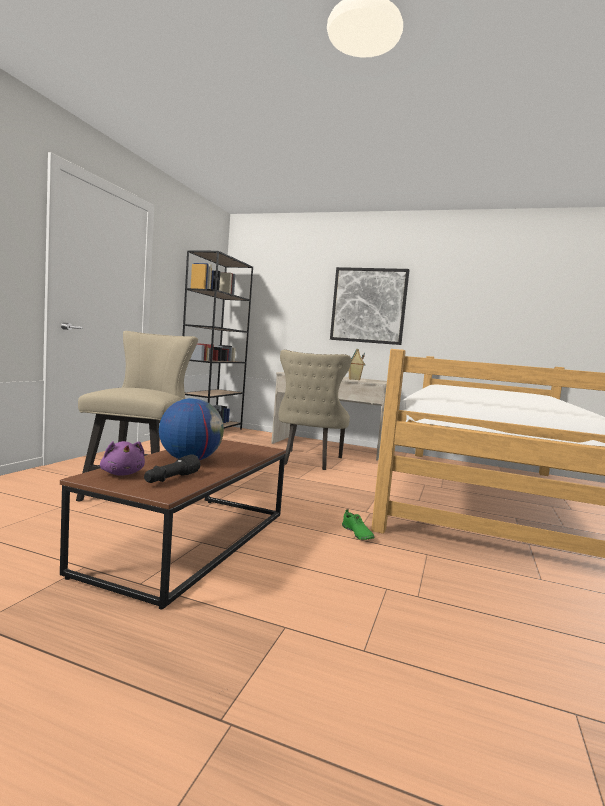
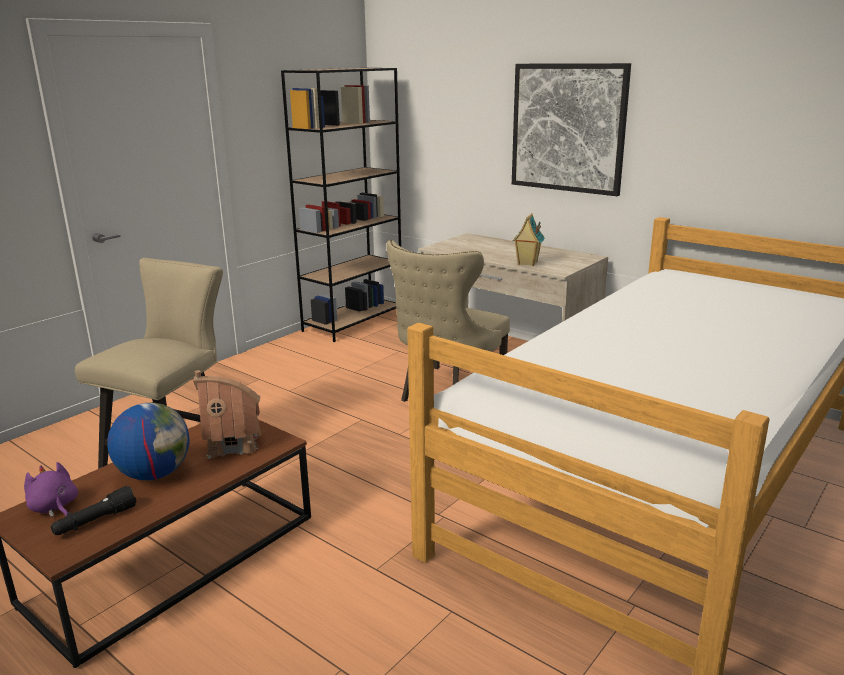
camera: 20 degrees right, 15 degrees up
(122, 474) = (54, 507): purple plush toy -> purple plush toy turned 150 degrees clockwise
(233, 449) = (233, 444): none -> toy house
(357, 534) = (387, 561): green shoe -> none

